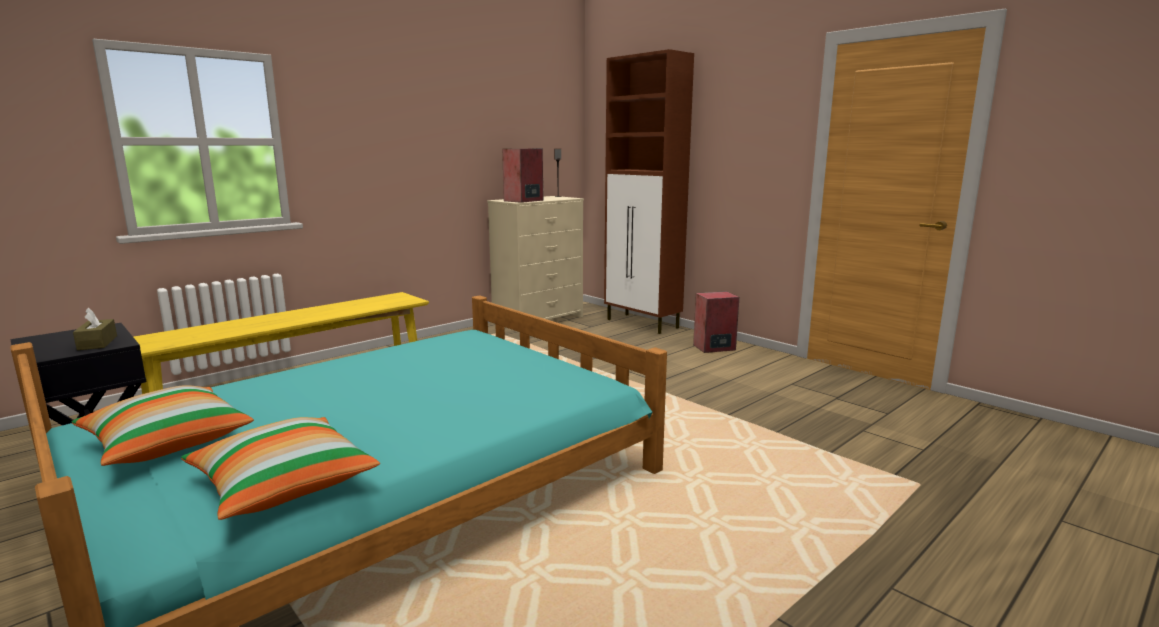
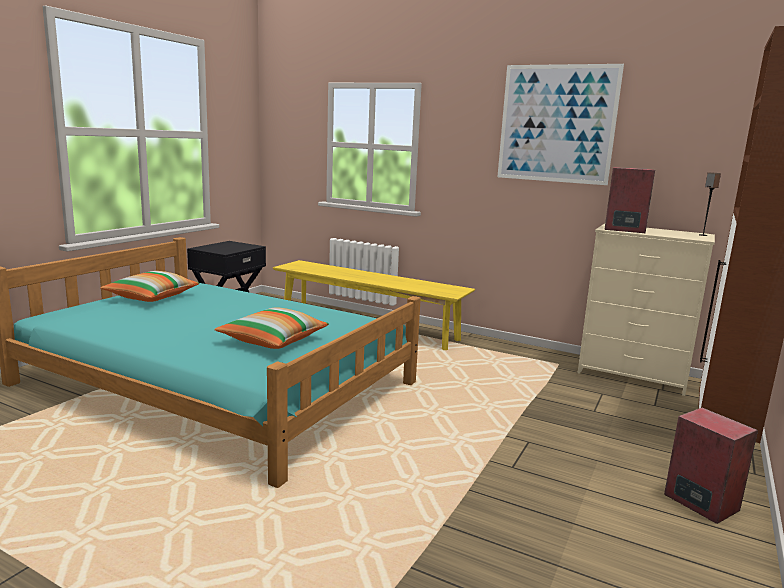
camera: 70 degrees right, 0 degrees up
(97, 343) = (225, 250): brown tissue box -> none
(282, 485) = (95, 324): pillow -> pillow (273, 341)
(434, 110) = (556, 124): none -> picture

